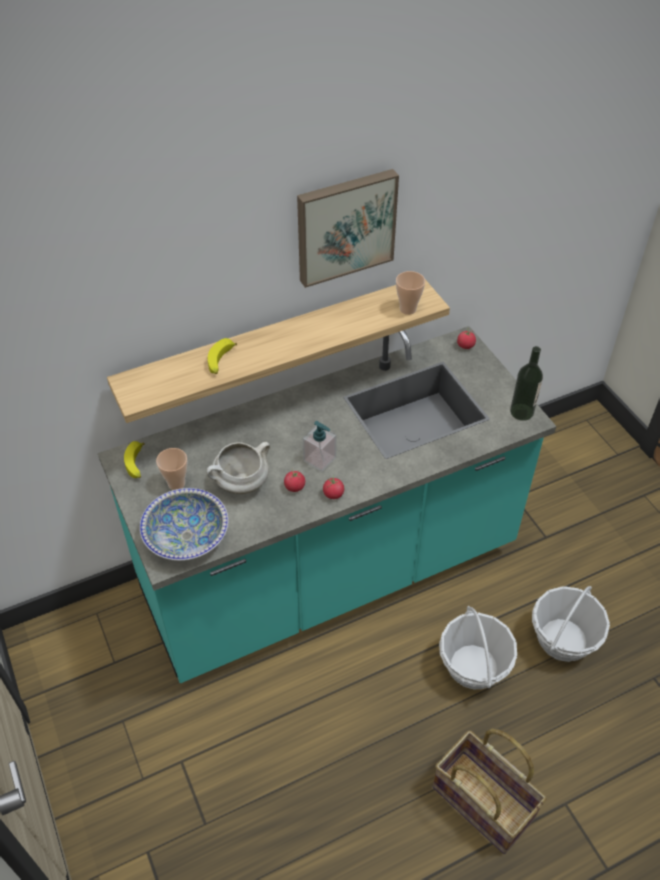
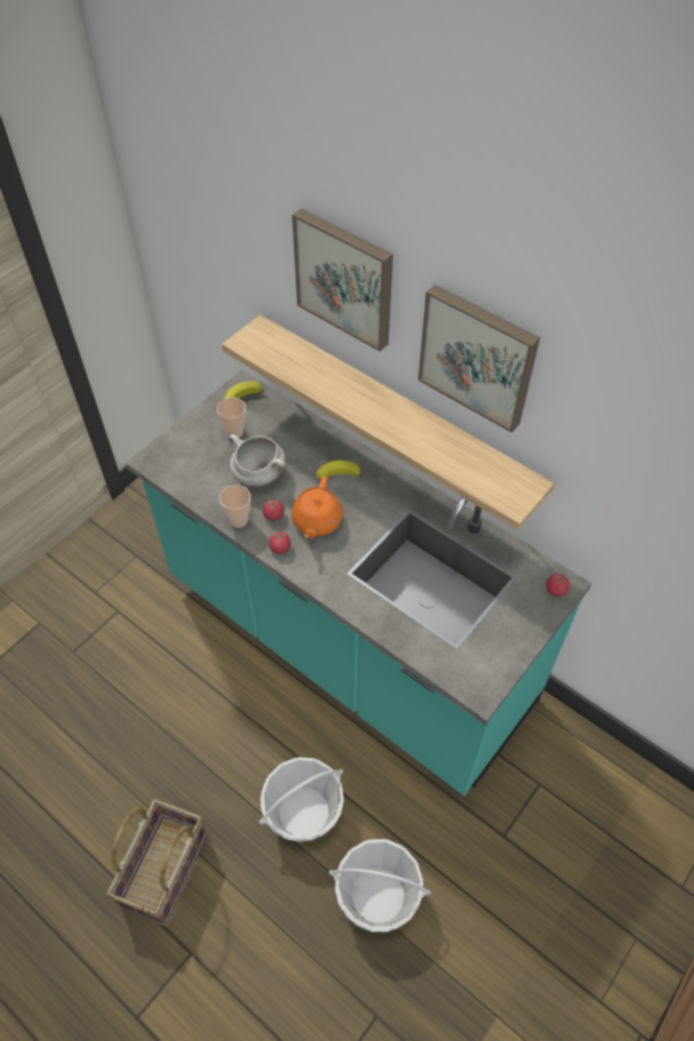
camera: 65 degrees right, 5 degrees up
(187, 536) = (183, 463): bowl -> none
(206, 258) = (346, 278): none -> picture
(221, 361) = (321, 376): banana -> banana (337, 476)
(320, 459) = (316, 521): soap dispenser -> orange teapot
(408, 309) = (489, 488): cup -> cup (239, 520)
(521, 412) = (487, 678): bottle -> none

